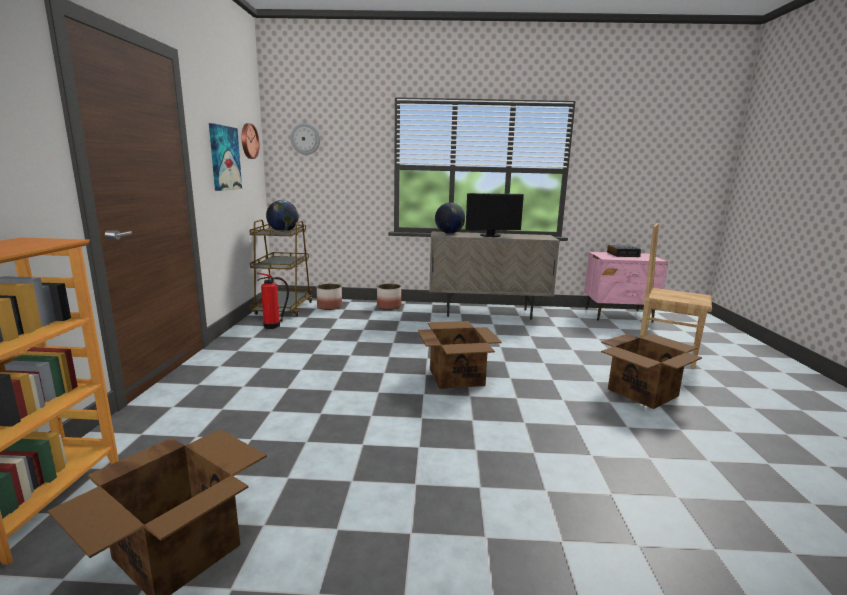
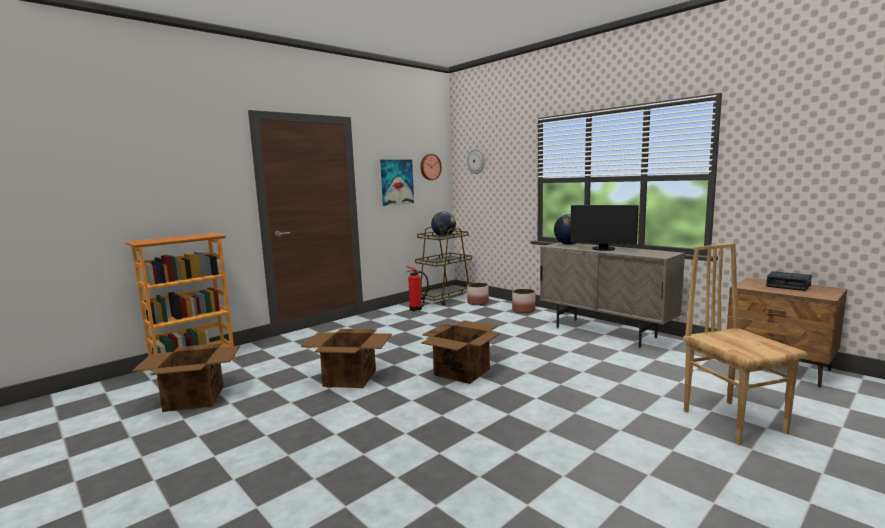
camera: 45 degrees right, 5 degrees down
(618, 315) = (779, 368): pink nightstand -> brown nightstand
(643, 392) = (603, 438): cardboard box -> cardboard box (351, 378)

